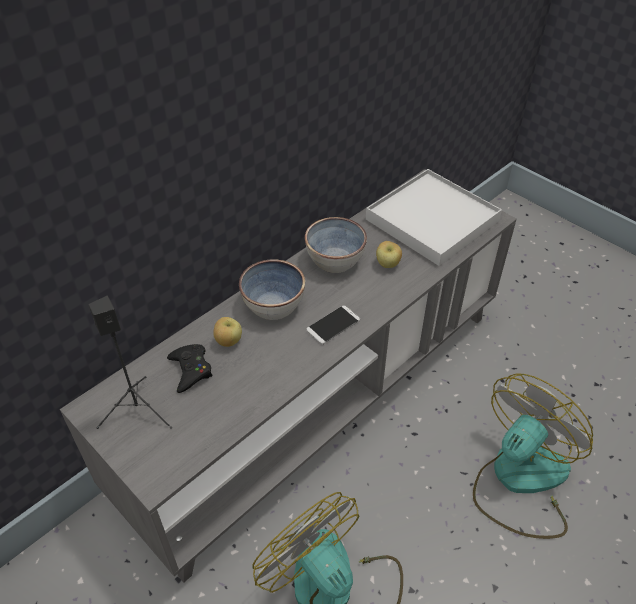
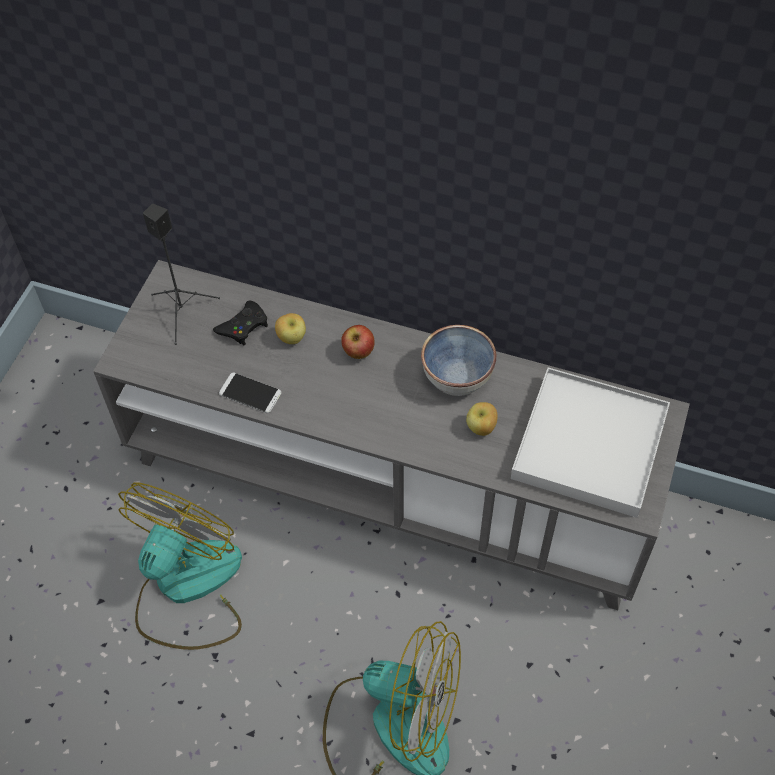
camera: 65 degrees right, 10 degrees up
(274, 306) = (358, 352): bowl -> apple
(333, 325) = (361, 413): phone -> phone (250, 393)

